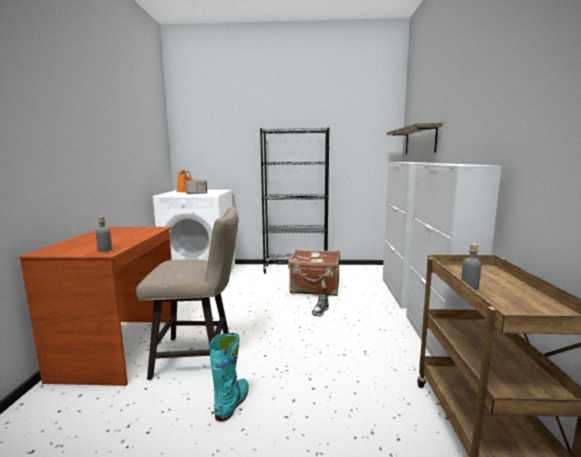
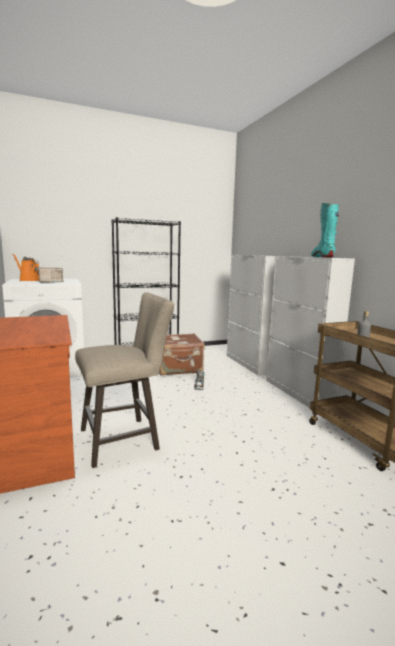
camera: 25 degrees left, 0 degrees up
(105, 250) = (48, 338): grey bottle -> none
(232, 404) = (191, 467): turquoise boot -> turquoise boot (322, 257)
(420, 140) = (257, 237): shelf -> none

